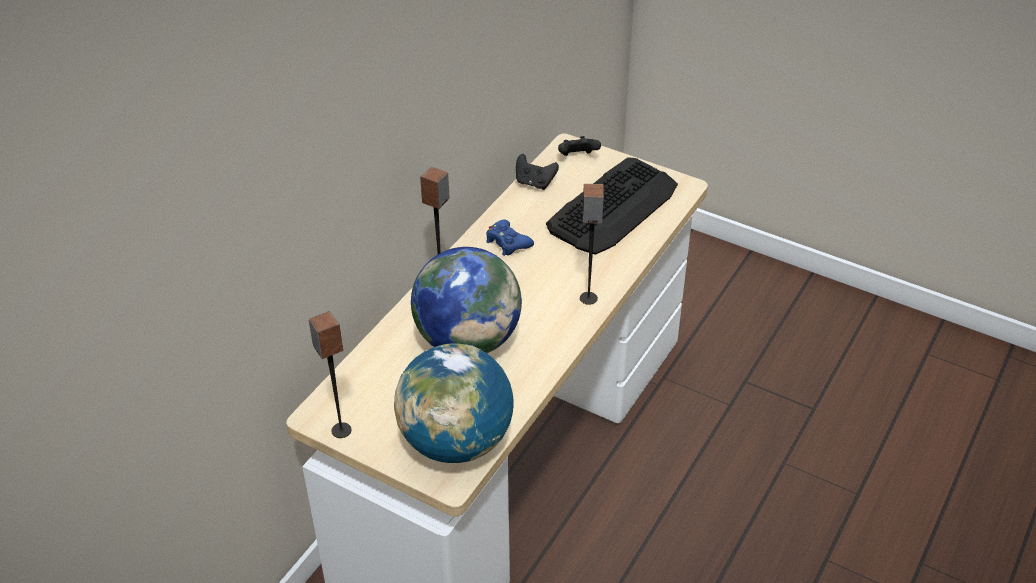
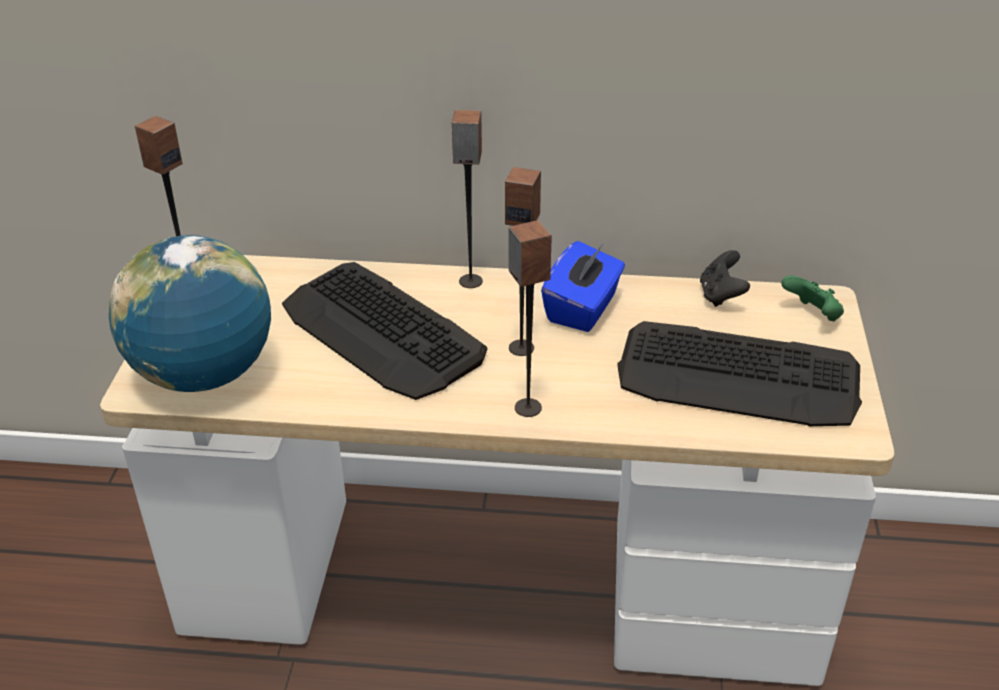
camera: 65 degrees right, 5 degrees down
(468, 340) = (382, 332): globe -> keyboard
(507, 243) = (583, 309): blue game controller -> blue tissue box
(529, 282) = (521, 347): none -> speaker
(577, 157) = (812, 315): black game controller -> green game controller

